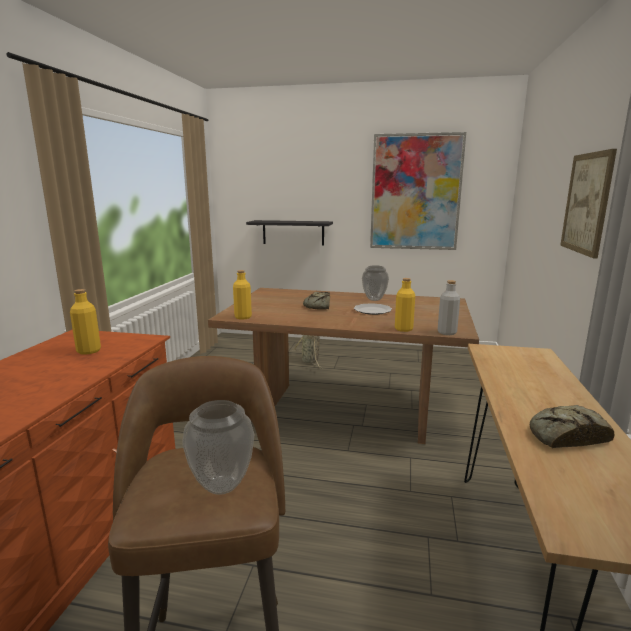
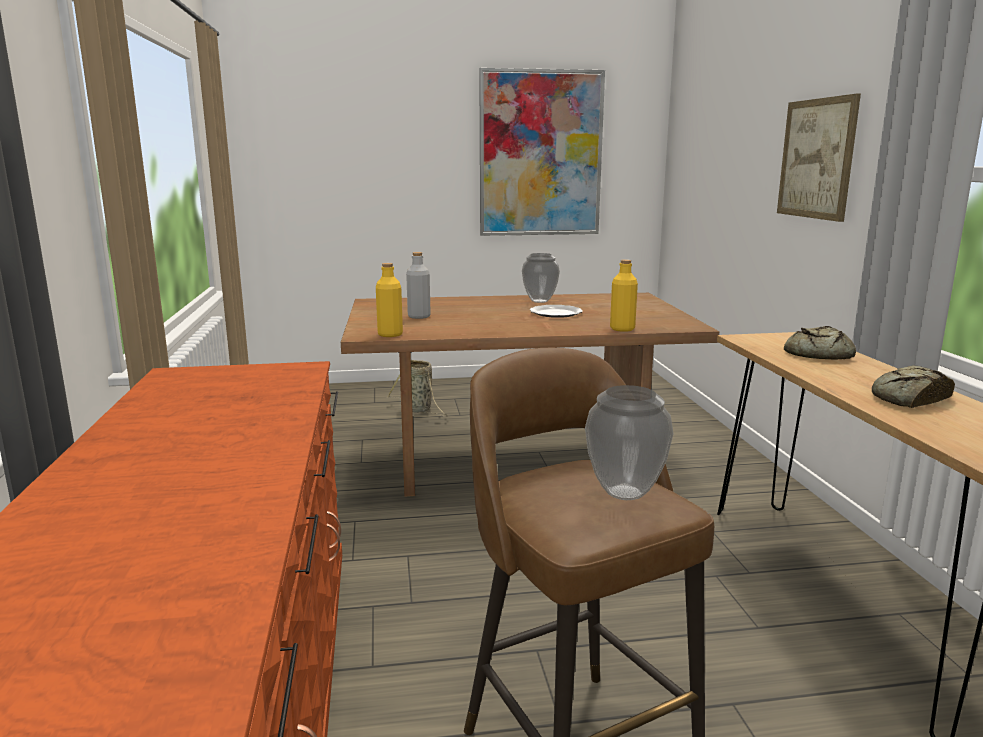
camera: 20 degrees left, 0 degrees up
(89, 351) = (236, 389): yellow bottle -> none
(293, 232) = (360, 217): black shelf -> none
(318, 306) = (477, 314): bread -> bread (816, 354)
(447, 332) = (676, 328): grey bottle -> grey bottle (419, 316)

